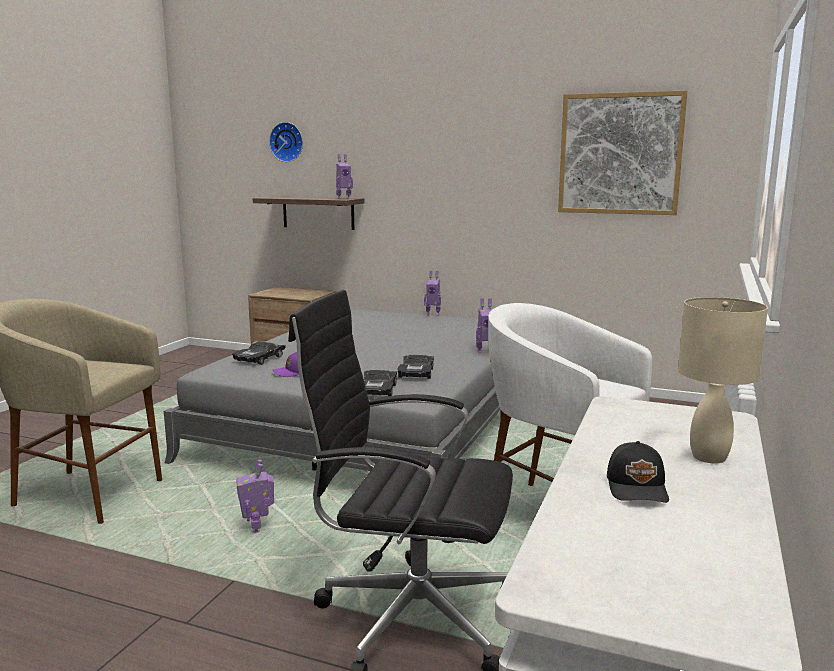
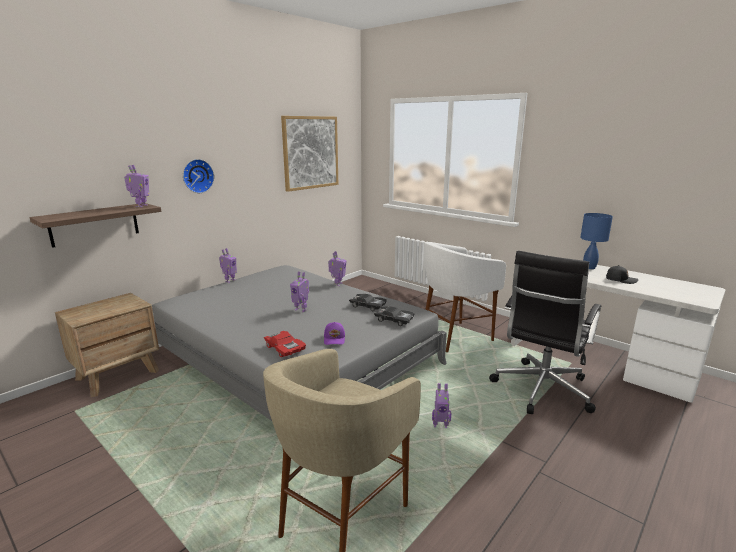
camera: 70 degrees left, 5 degrees up
(260, 359) = (285, 348): black toy car -> red toy car
(287, 142) = (40, 155): wall clock -> wall clock (197, 176)
(368, 348) = (301, 309): none -> toy robot
(707, 457) = (589, 267): beige table lamp -> blue table lamp

